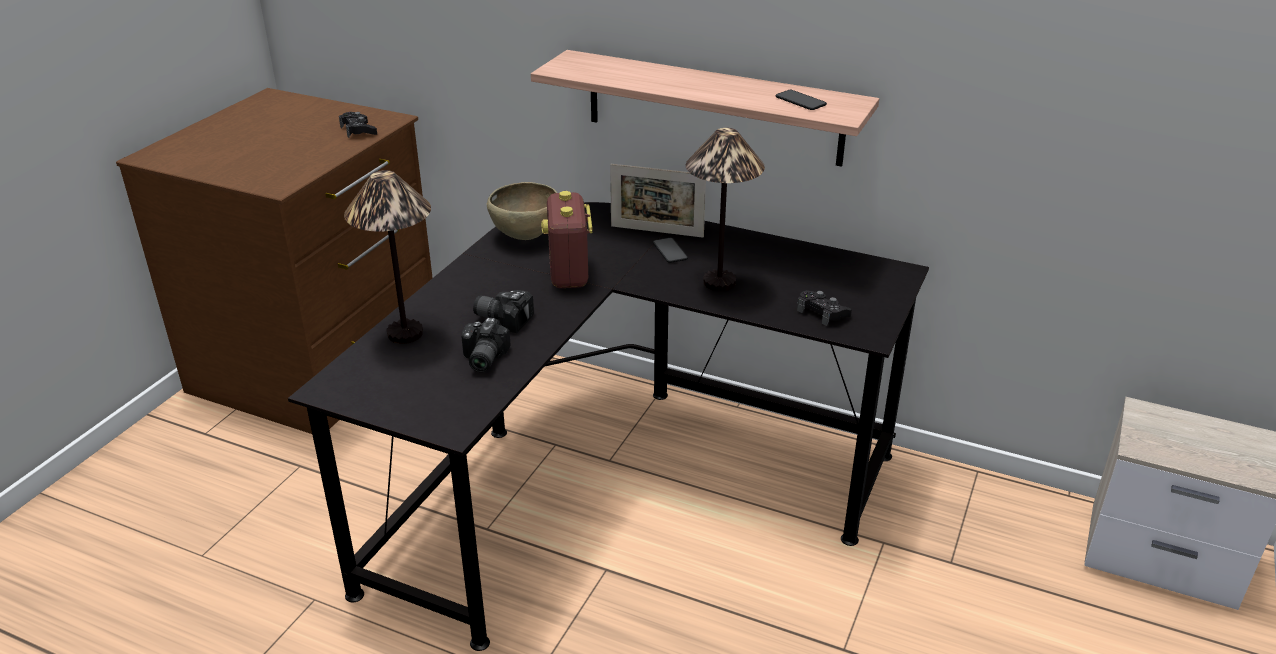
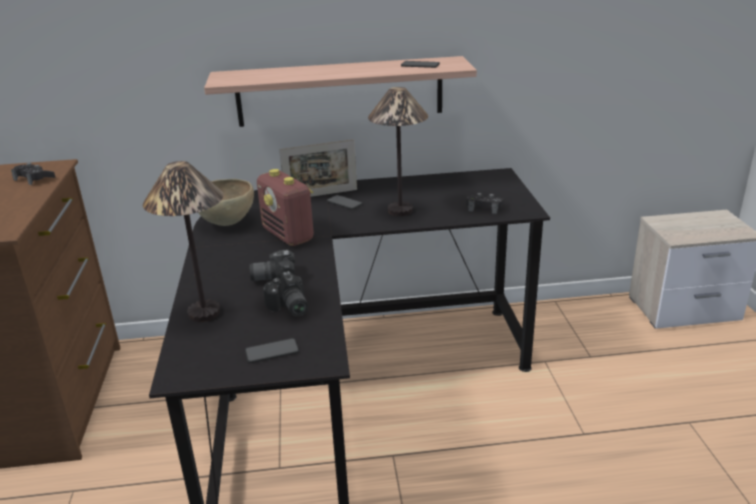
camera: 30 degrees left, 5 degrees down
(421, 399) = (272, 351): none -> phone

